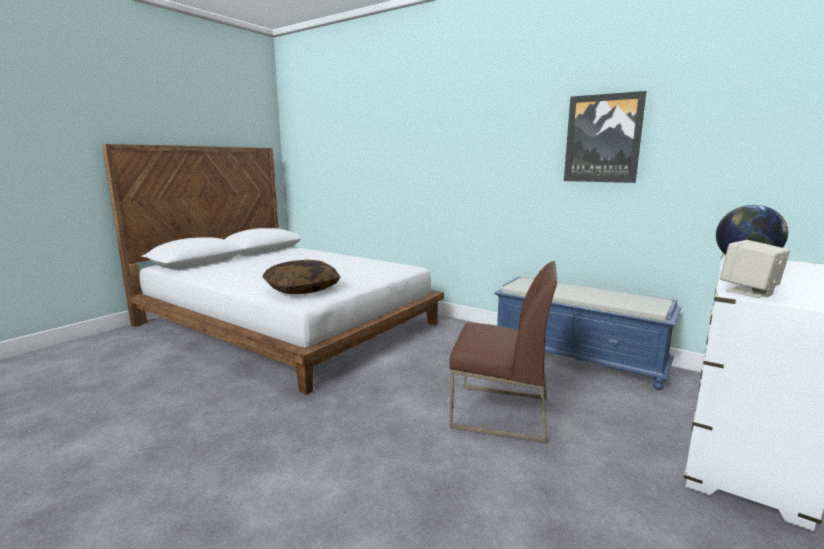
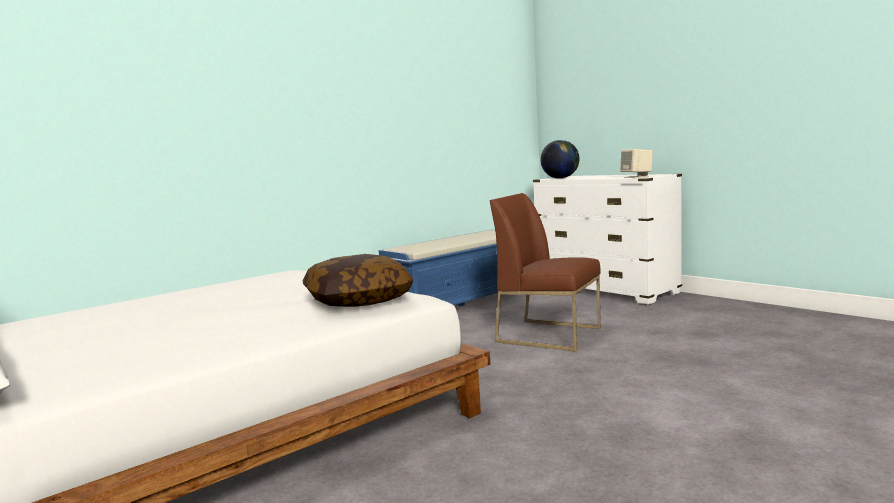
camera: 75 degrees left, 5 degrees down
(499, 412) = (549, 335): brown chair -> brown chair turned 90 degrees counterclockwise
(603, 139) = (422, 99): picture -> none

